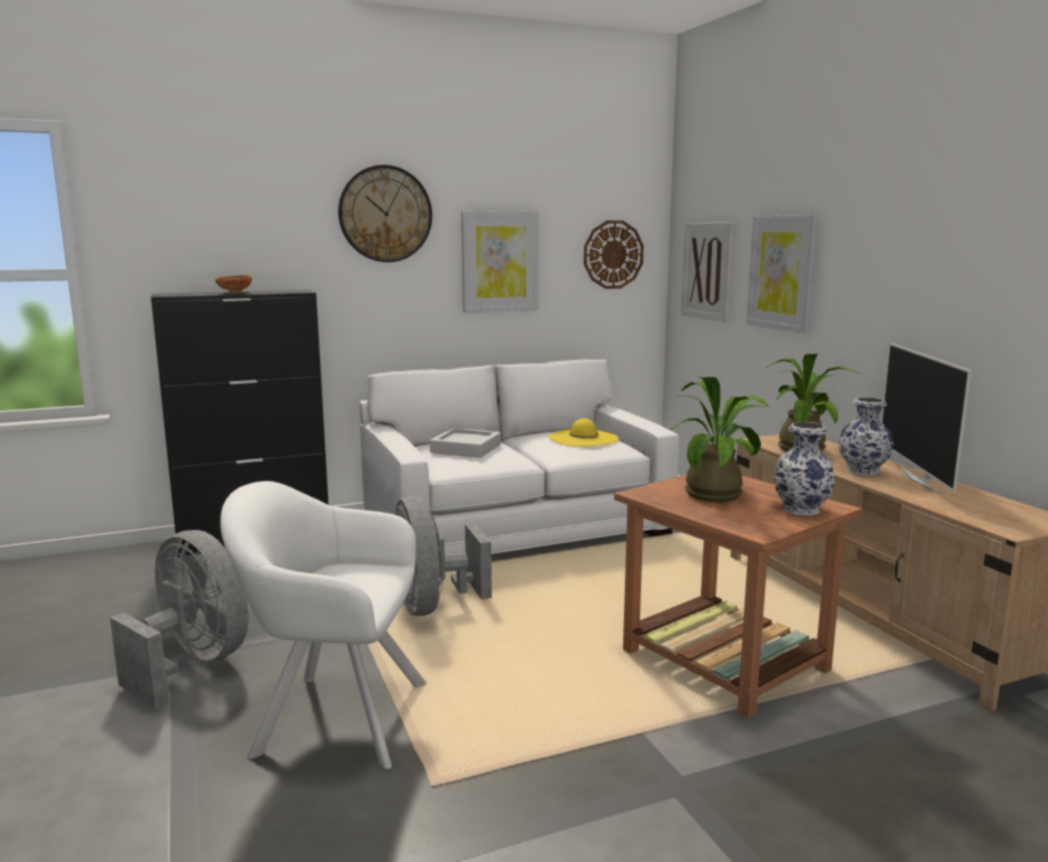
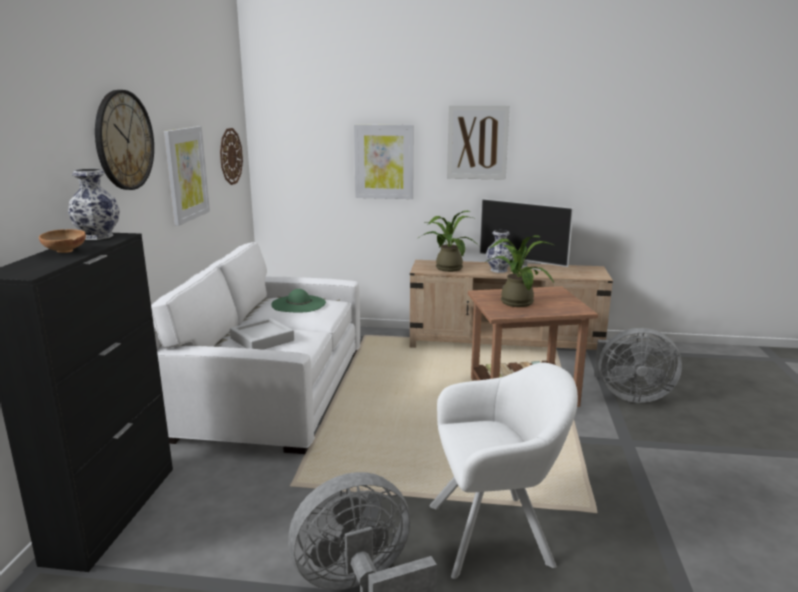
camera: 60 degrees left, 5 degrees up
(332, 716) = (497, 533): white armchair -> white armchair turned 135 degrees counterclockwise
(431, 606) = (370, 456): grey fan -> grey fan (630, 395)
(583, 438) = (298, 304): yellow hat -> green hat
(707, 271) = (302, 163): picture -> picture (477, 142)
(801, 509) = (554, 295): vase -> vase (98, 236)

